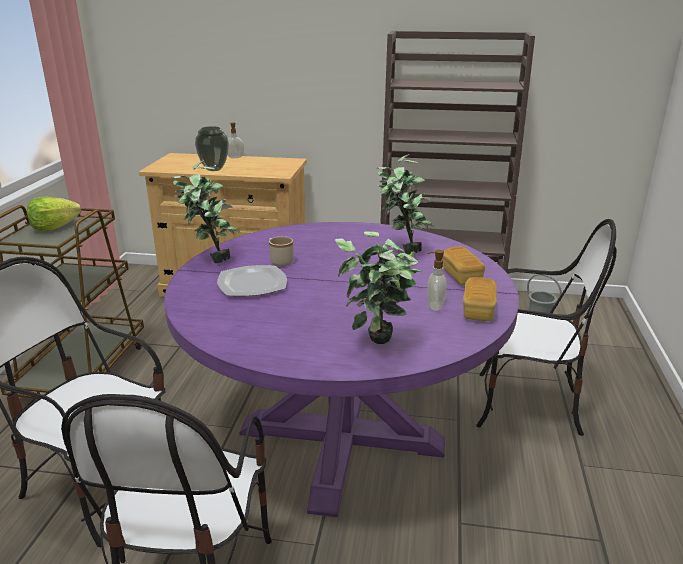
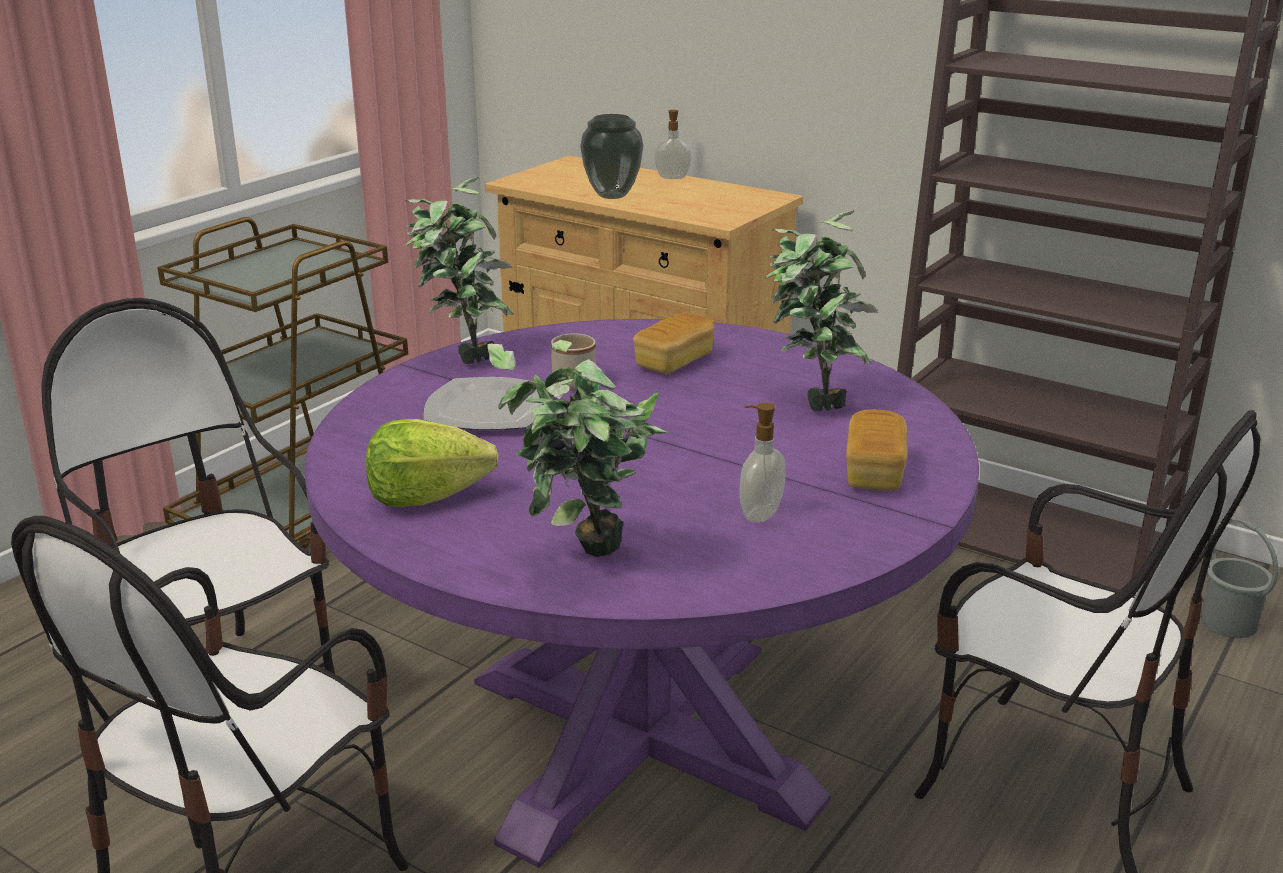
camera: 25 degrees right, 0 degrees up
(54, 227) = (287, 262): lettuce -> lettuce (426, 496)
(478, 310) = (834, 540): bread -> bread (674, 362)

